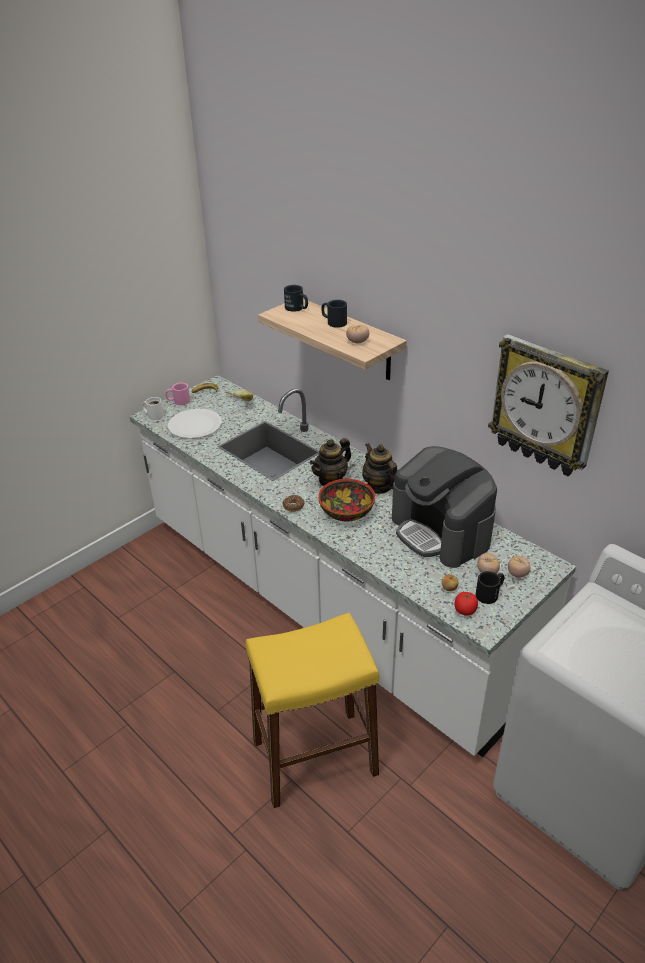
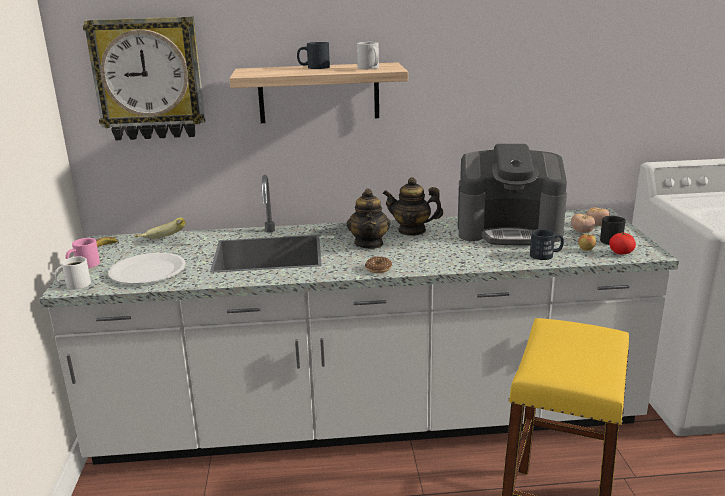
camera: 50 degrees left, 15 degrees down
(297, 308) = (257, 70): black mug -> black mug (546, 255)
(346, 512) = (426, 252): bowl -> none
(357, 342) = (368, 68): tomato -> white mug
(546, 406) = (561, 66): wall clock -> wall clock (148, 79)

